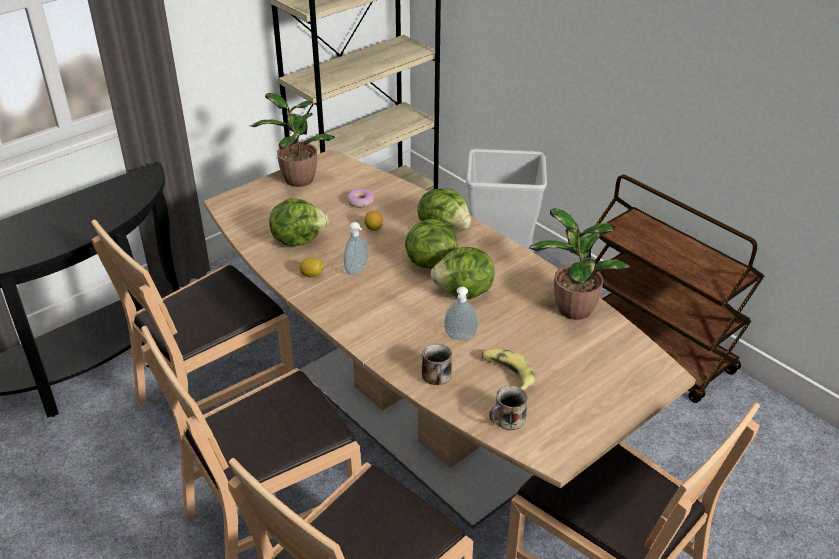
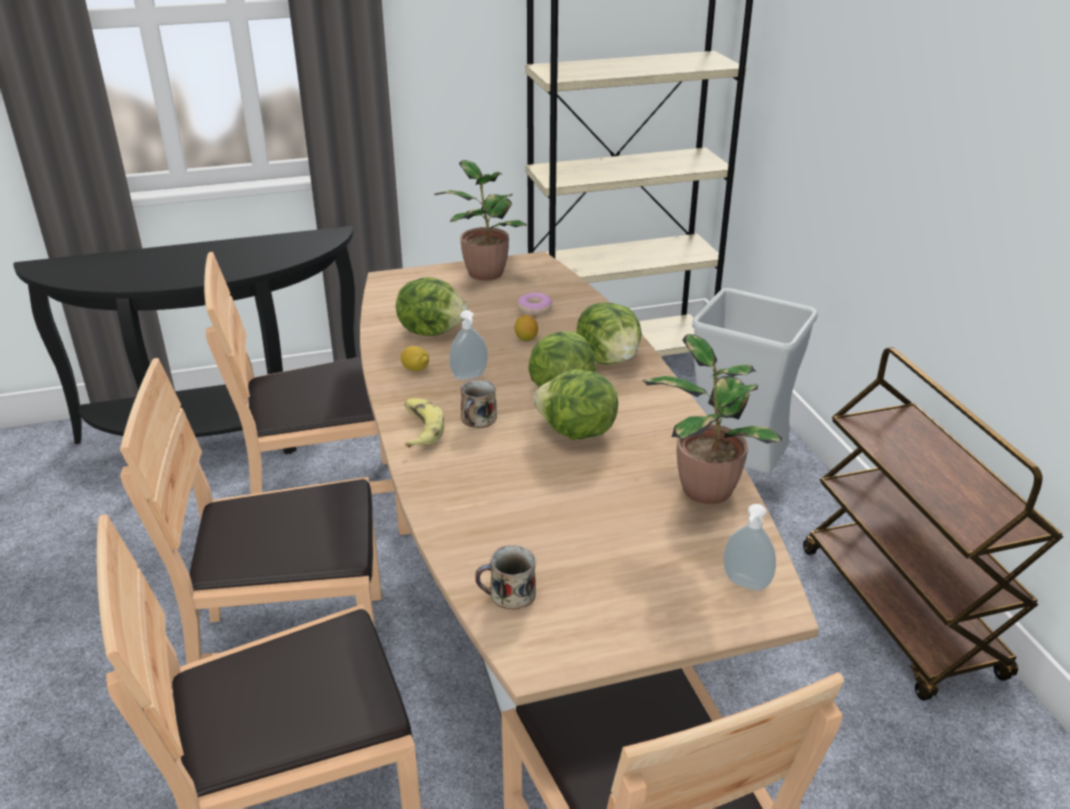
camera: 25 degrees right, 5 degrees down
(437, 376) = (464, 516): mug -> mug (478, 419)
(460, 338) = (529, 481): soap dispenser -> soap dispenser (745, 585)
(507, 373) = (554, 539): banana -> banana (420, 429)

